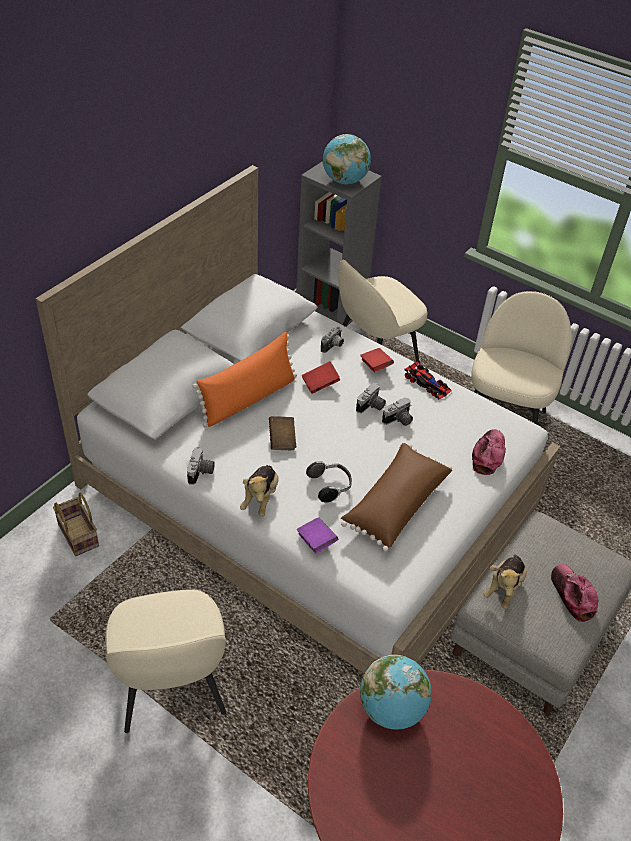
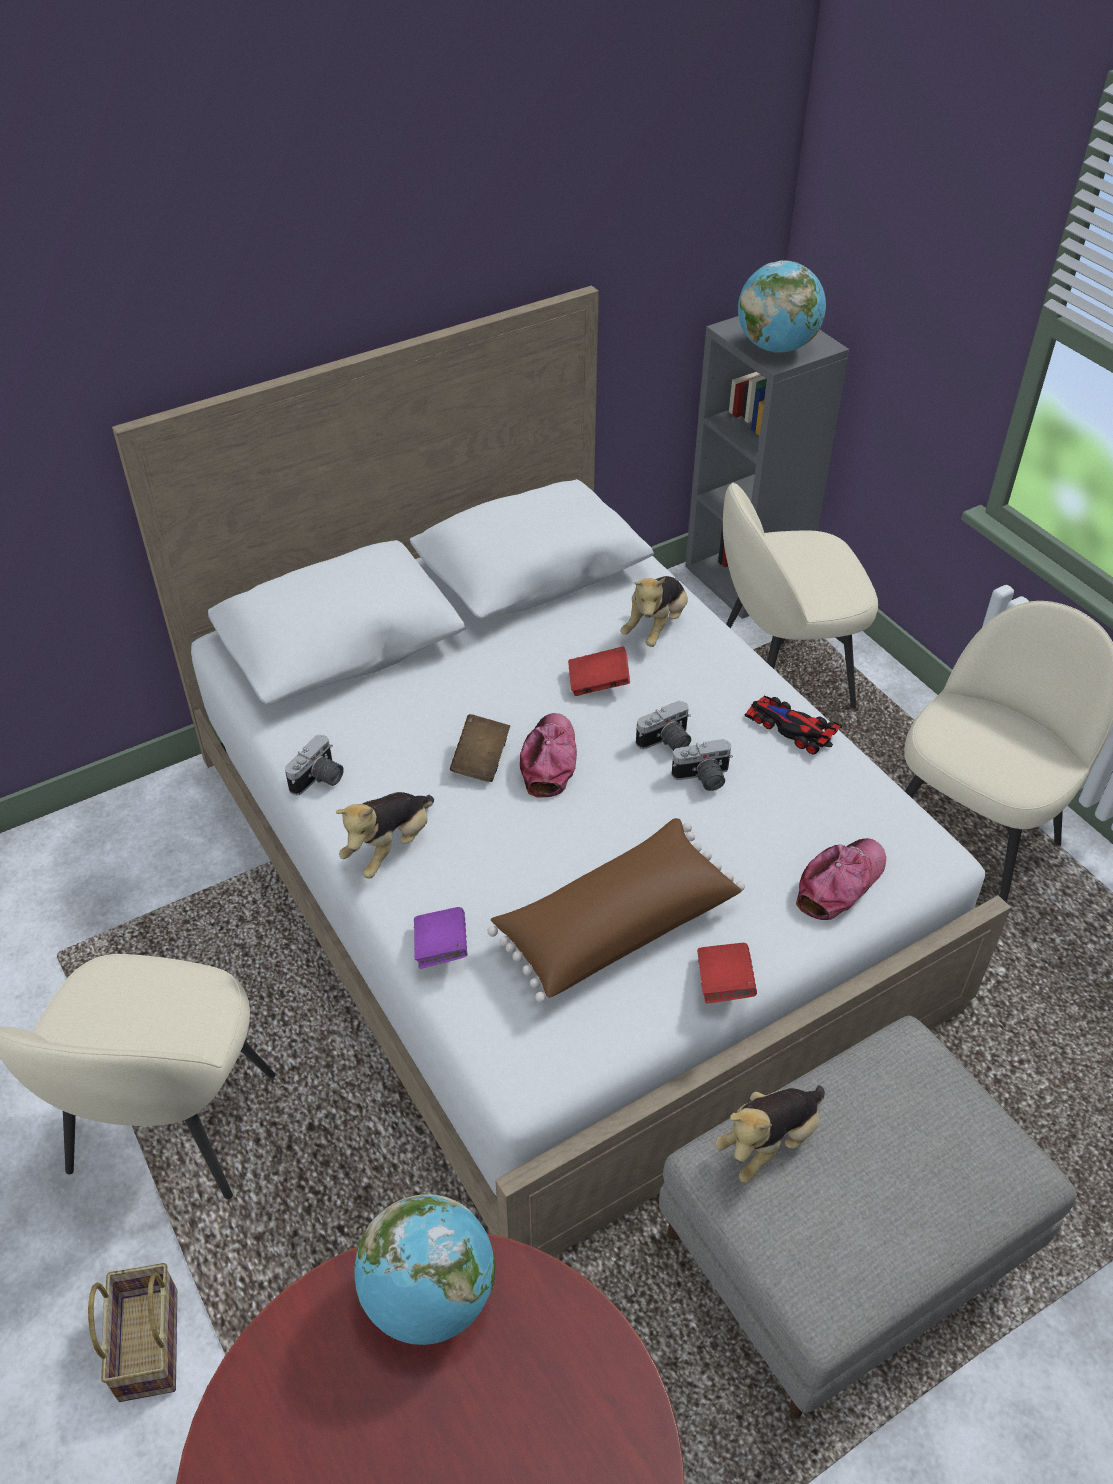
camera: 25 degrees right, 0 degrees up
(77, 534) = (165, 835): basket -> basket (146, 1342)
(248, 398) = (465, 679): orange pillow -> none
(330, 486) = (518, 860): headphones -> none
(333, 346) = (656, 627): camera -> plush toy
(375, 366) = (712, 675): red book -> red book (724, 983)
(427, 383) = (791, 727): toy car -> toy car turned 150 degrees clockwise
(572, 595) = (900, 1201): cap -> cap (549, 760)

